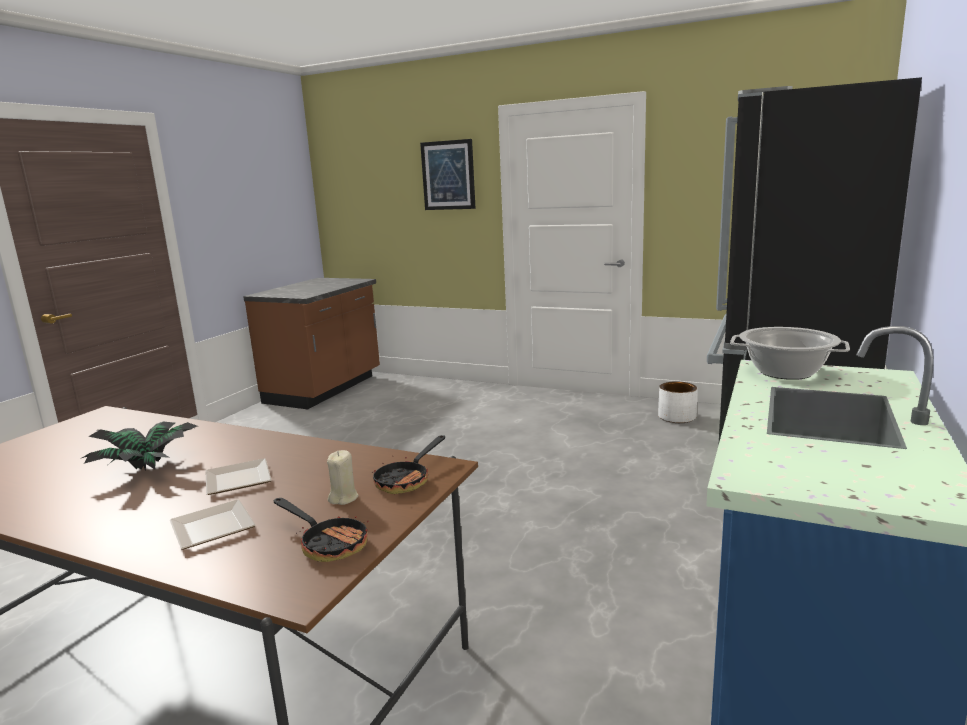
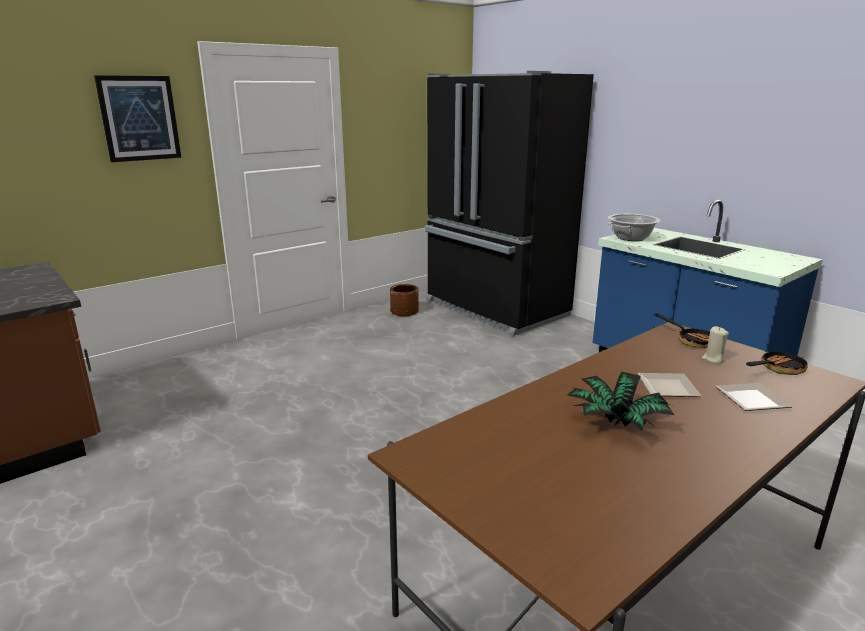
camera: 65 degrees left, 5 degrees up
(677, 417) = (404, 312): white planter -> brown planter

